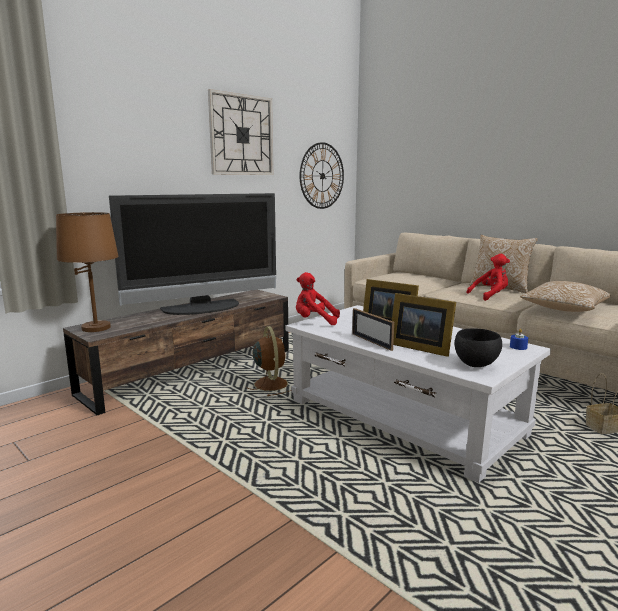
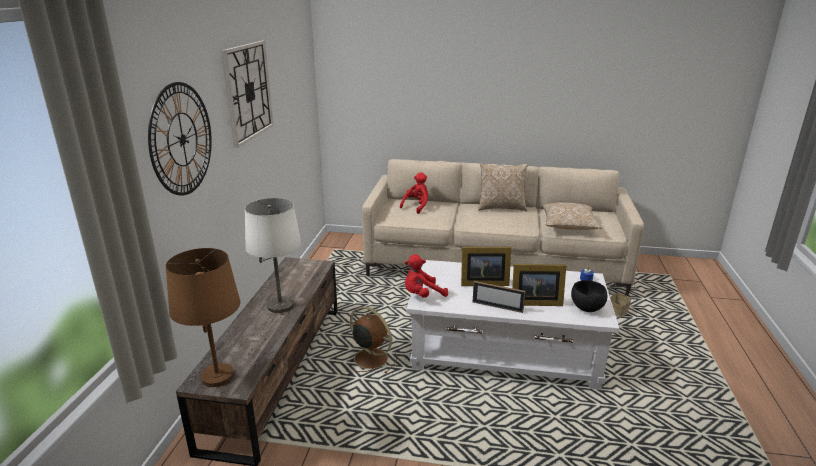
camera: 35 degrees left, 10 degrees up
(202, 308) = (280, 305): television -> white table lamp
(322, 176) = (299, 108): wall clock -> wall clock (182, 139)
(490, 296) = (506, 220): red plush toy -> red plush toy (417, 206)

